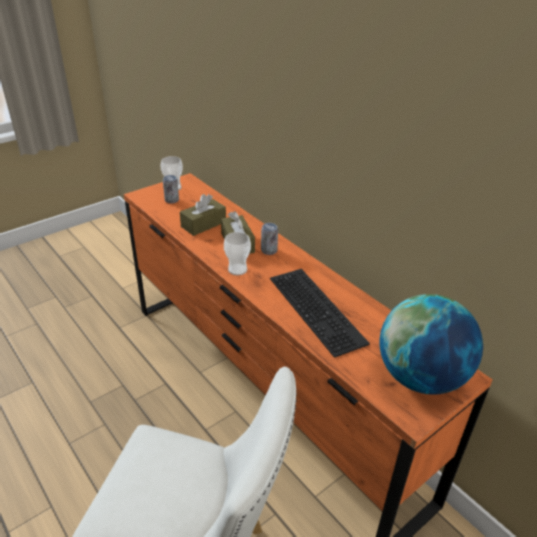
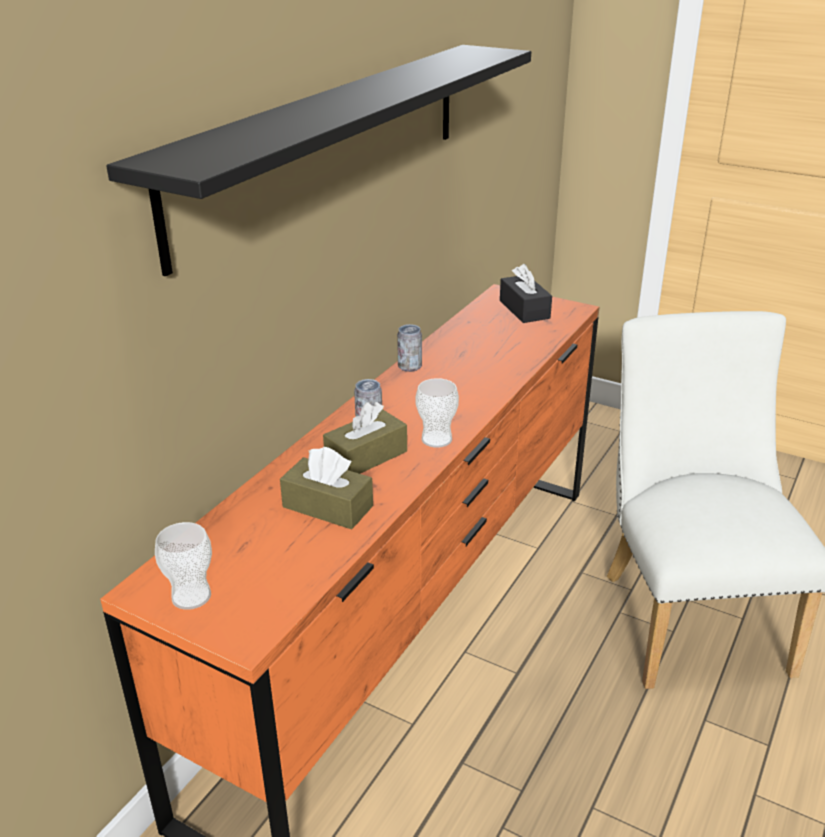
camera: 110 degrees left, 5 degrees down
(172, 200) = (252, 577): can -> can (409, 366)
(319, 309) = (471, 368): keyboard -> none
(326, 89) = (329, 143): none -> black shelf
(420, 377) = (524, 309): globe -> black tissue box

